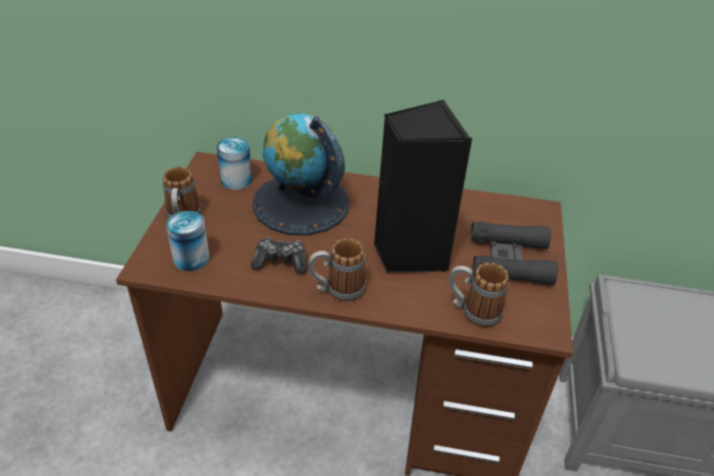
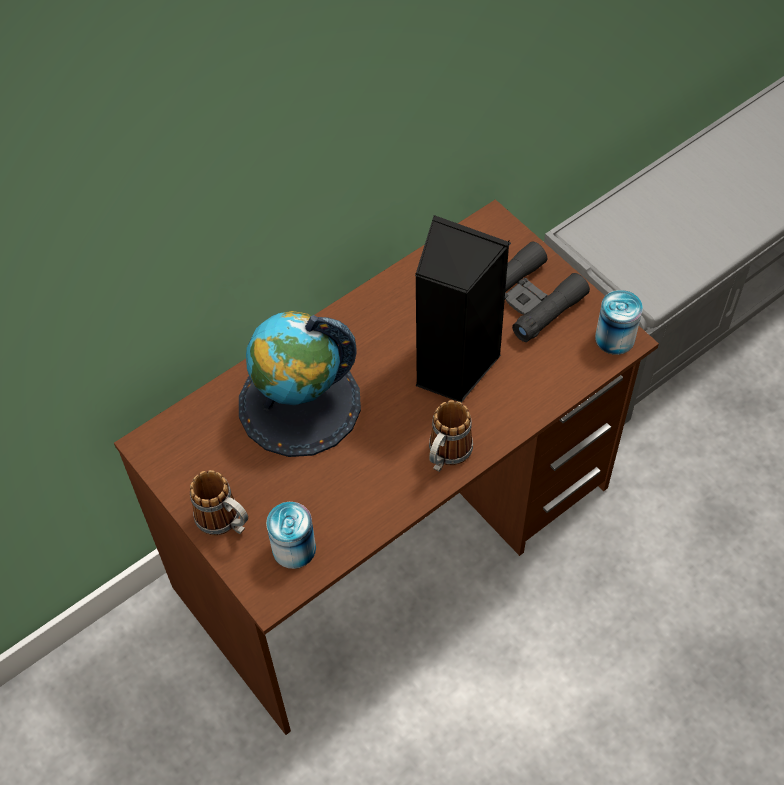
camera: 45 degrees left, 15 degrees up
(236, 180) = (205, 436): can -> can (615, 338)
(281, 262) = (368, 476): game controller -> none
(473, 311) = (560, 374): mug -> none

